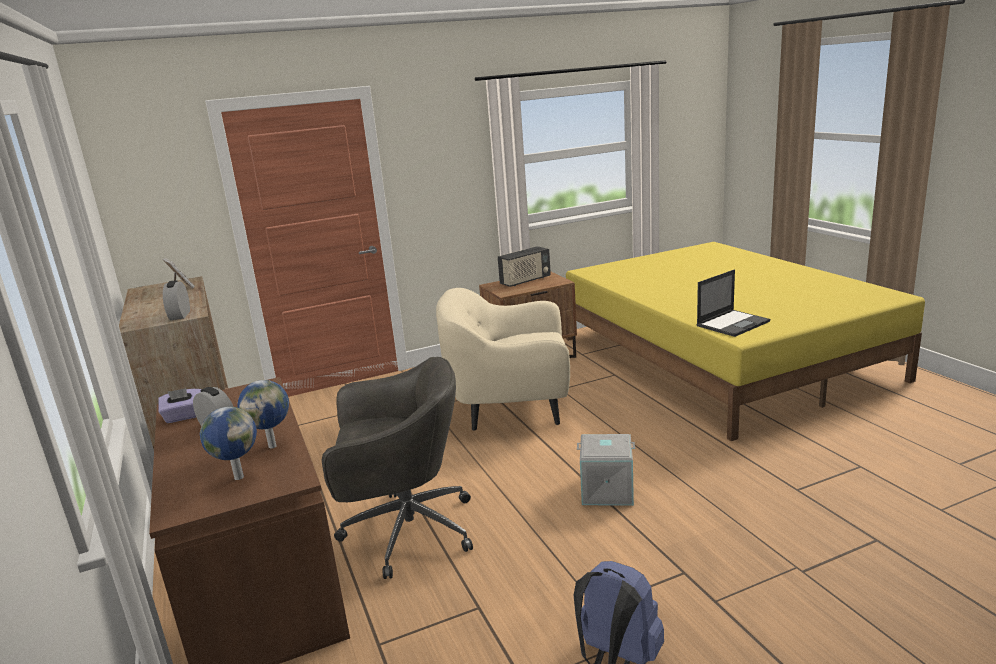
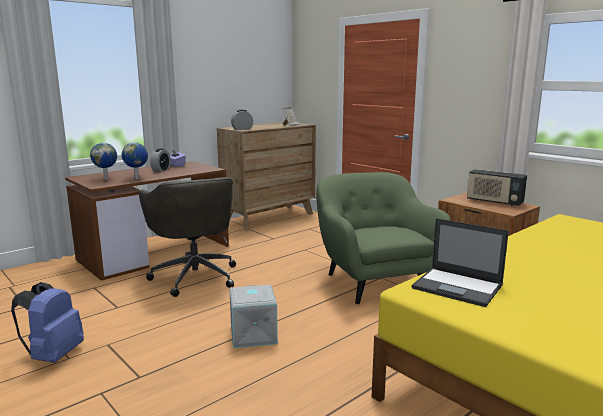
camera: 70 degrees right, 5 degrees down
(510, 407) = (374, 282): beige armchair -> green armchair

